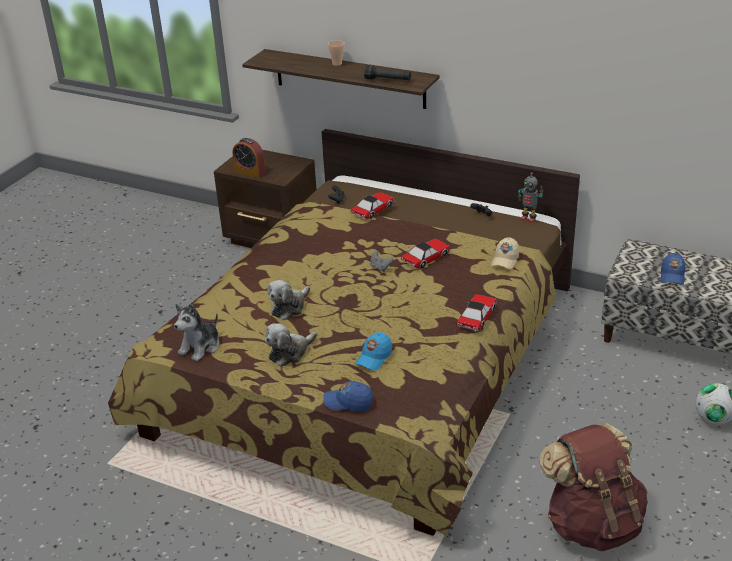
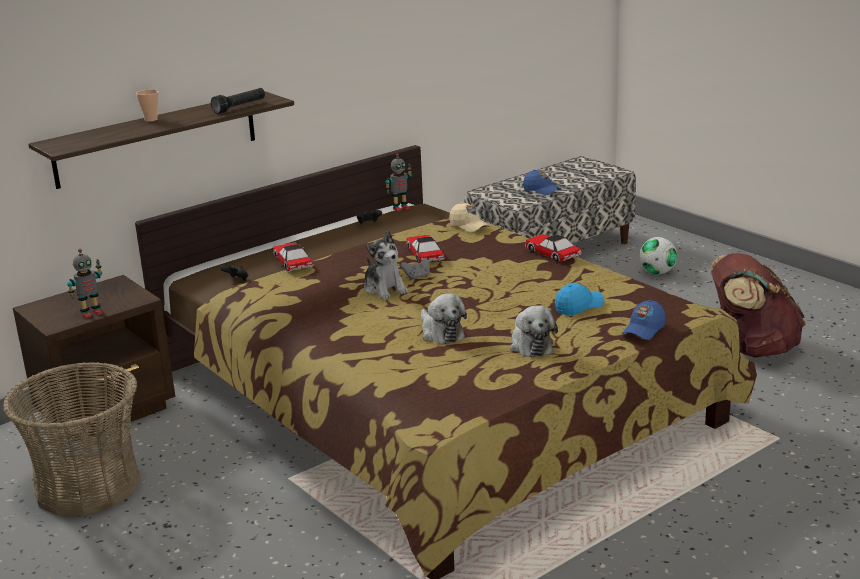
camera: 65 degrees left, 10 degrees down
(188, 268) = (88, 486): none -> basket
(200, 347) = (468, 394): plush toy -> plush toy (385, 289)
(250, 172) = (91, 313): alarm clock -> toy robot
(374, 358) = (579, 306): blue cap -> blue cap turned 90 degrees counterclockwise

